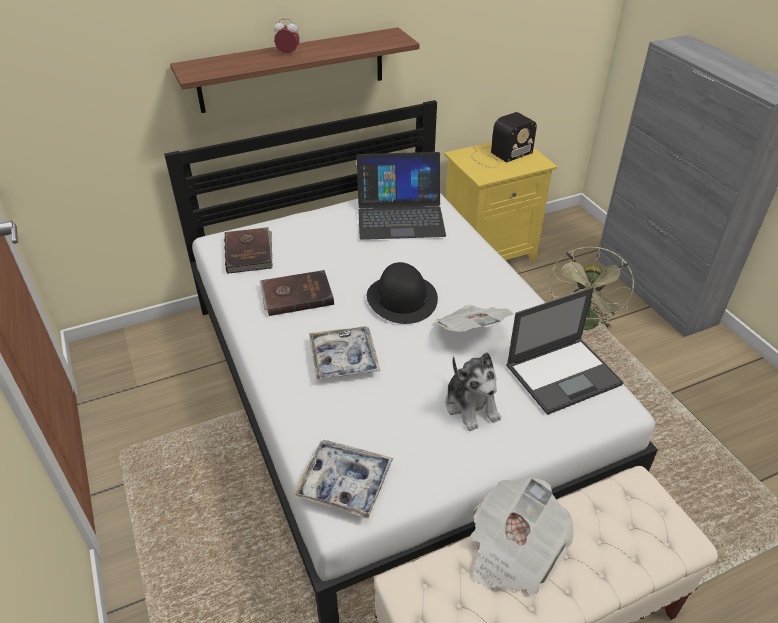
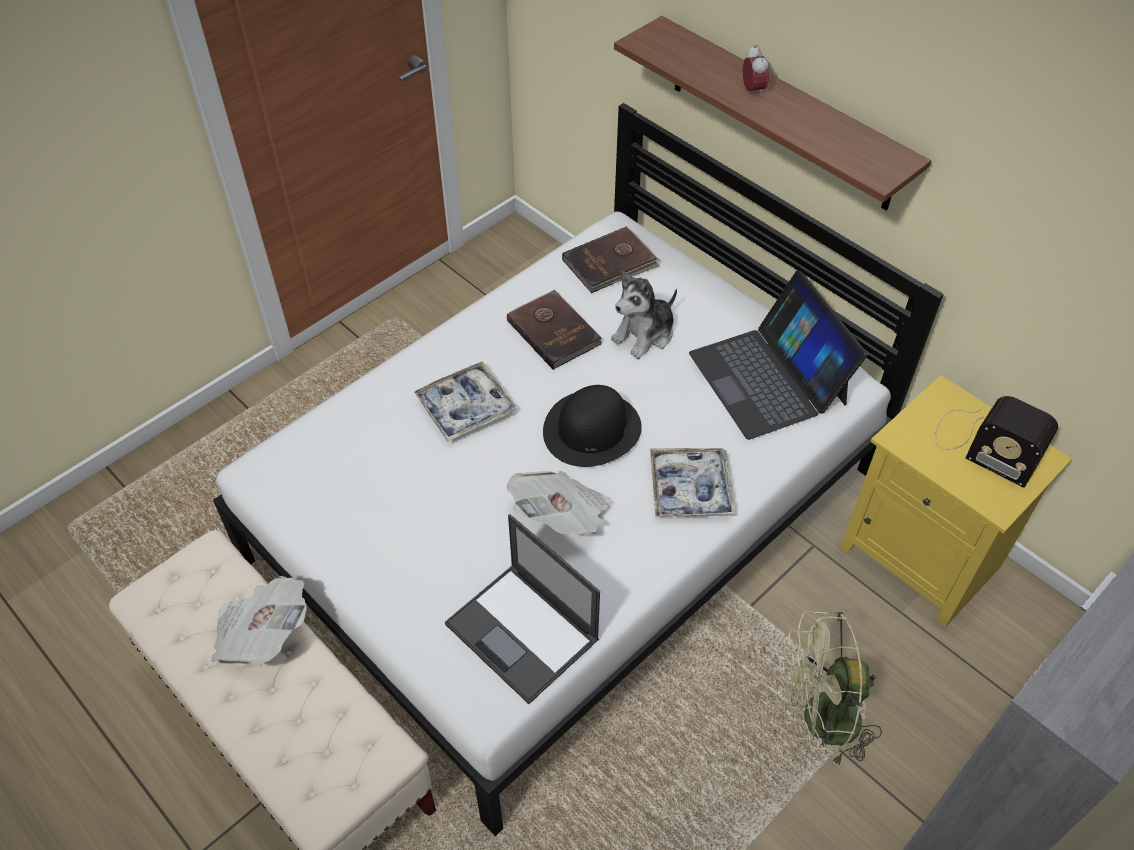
camera: 70 degrees right, 10 degrees up
(344, 483) = (293, 463): tray -> tray (690, 489)
(471, 406) = (435, 545): plush toy -> plush toy (644, 335)

